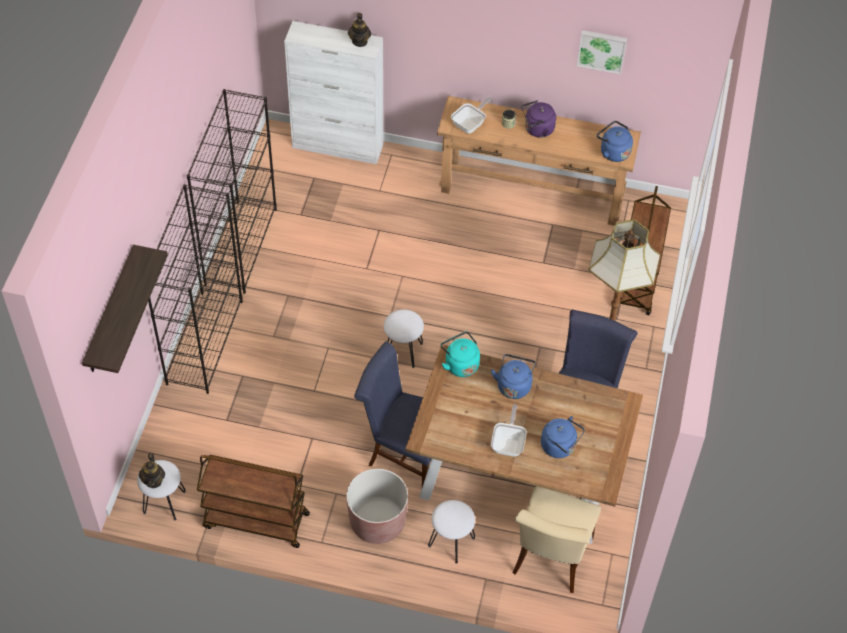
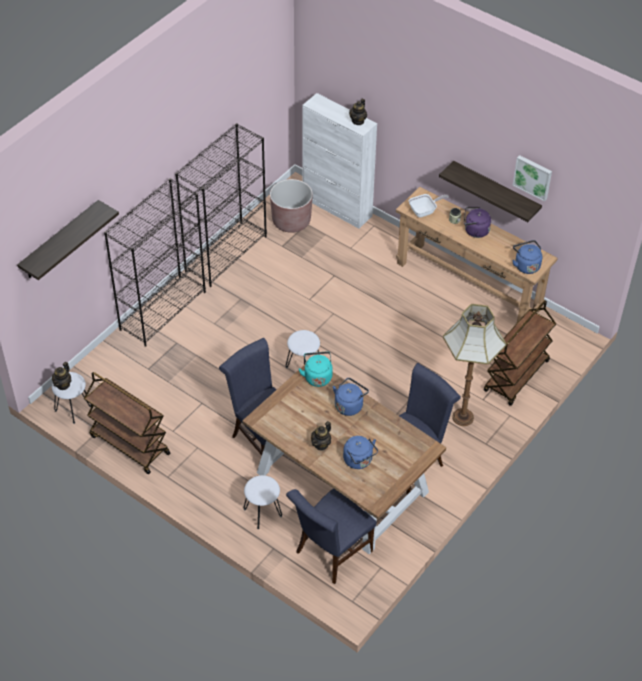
camera: 25 degrees right, 5 degrees down
(377, 521) = (216, 478): brown planter -> brown planter (291, 221)
(508, 443) = (321, 444): frying pan -> teapot
(550, 560) = (330, 554): beige chair -> blue chair
(552, 77) = (495, 191): none -> shelf

